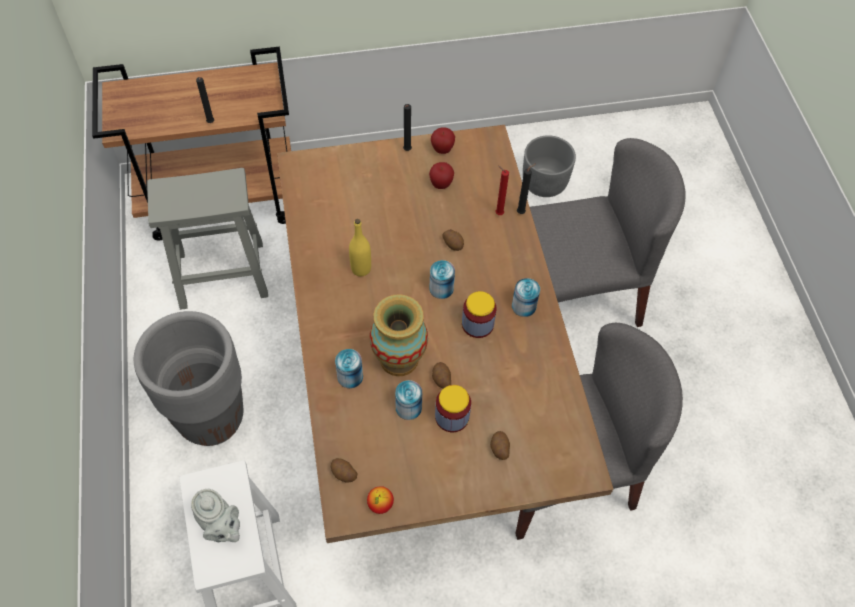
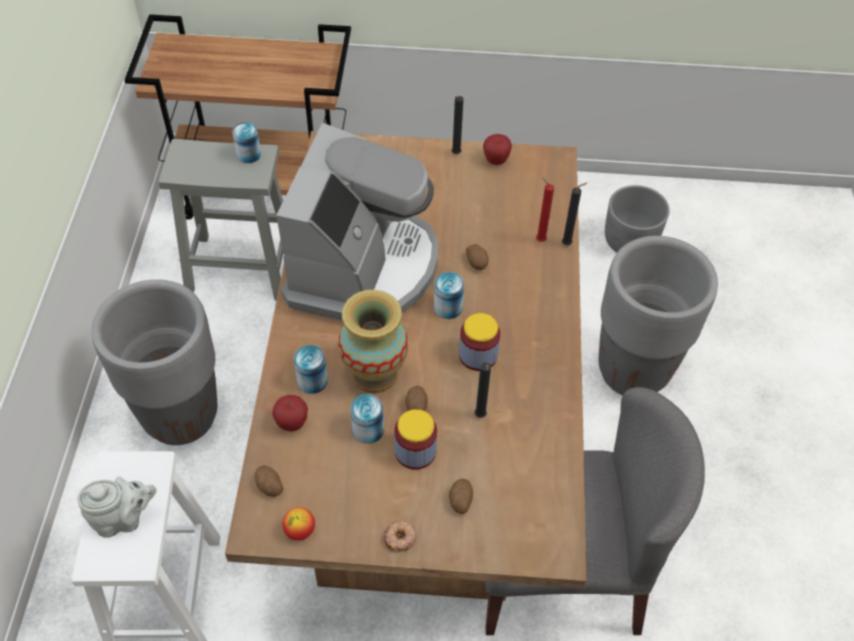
camera: 15 degrees right, 5 degrees down
(211, 123) = (254, 92): black candle -> black candle (480, 417)
(221, 527) = (123, 519): grey teapot -> grey teapot turned 75 degrees counterclockwise
(361, 269) = (363, 268): yellow bottle -> coffee machine
(441, 184) = (482, 197): apple -> apple (292, 423)
(462, 490) = (400, 538): none -> donut
(524, 306) = (539, 346): can -> can (248, 154)
(575, 295) = (633, 371): grey chair -> grey planter

